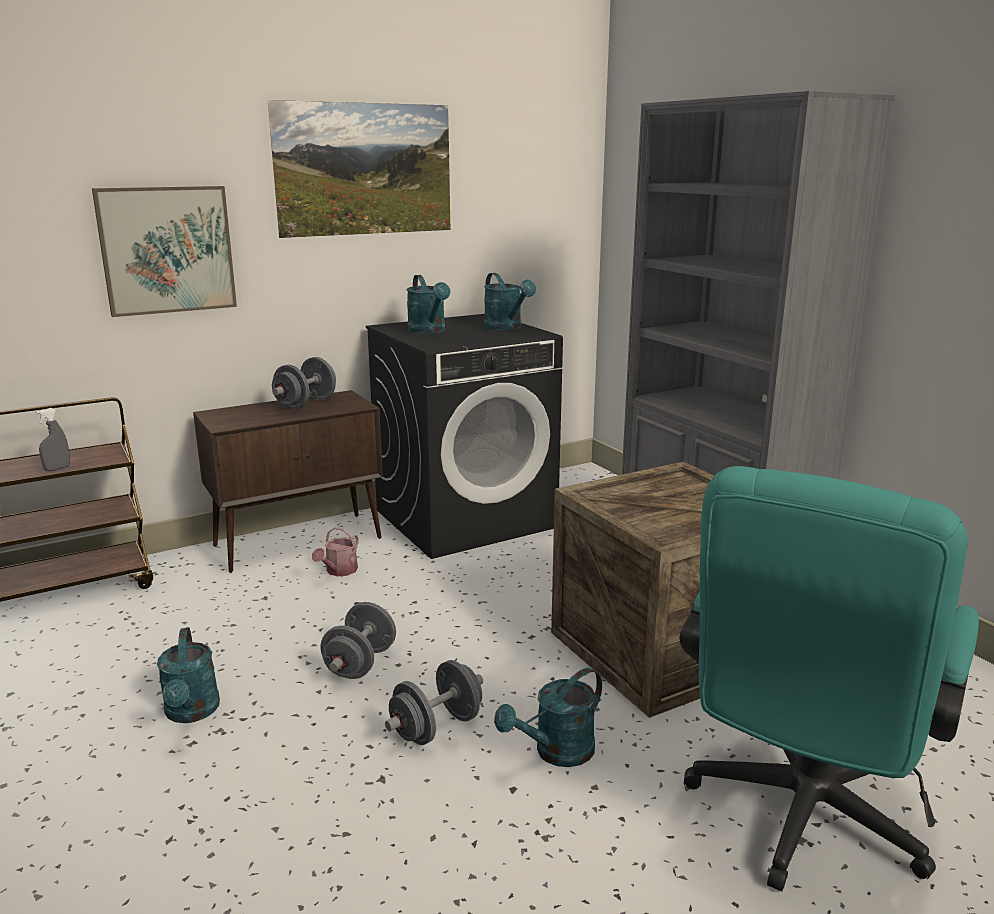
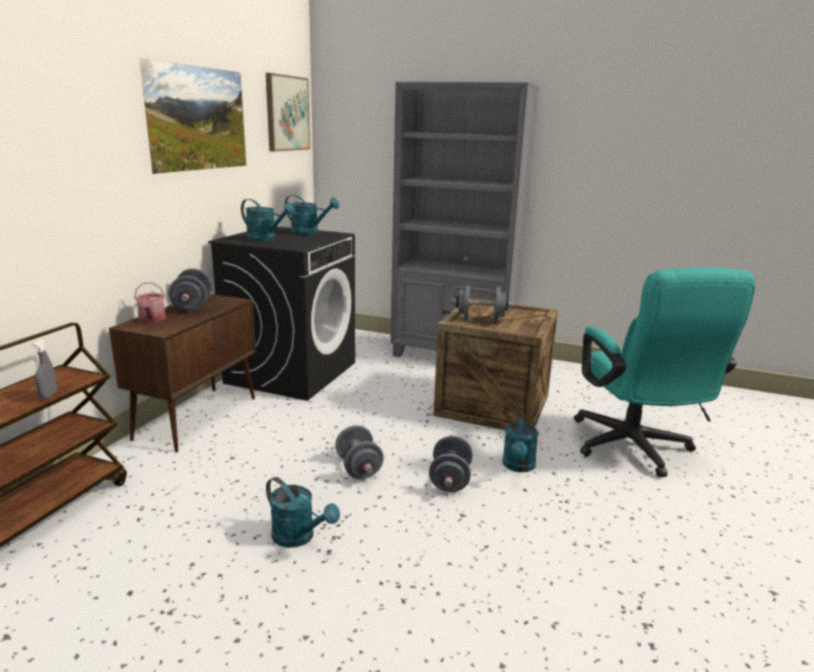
camera: 40 degrees left, 0 degrees up
(167, 250) = (78, 186): picture -> picture (287, 113)
(339, 571) = (258, 425): watering can -> watering can (151, 320)
(632, 498) = (480, 319): none -> grey dumbbell

